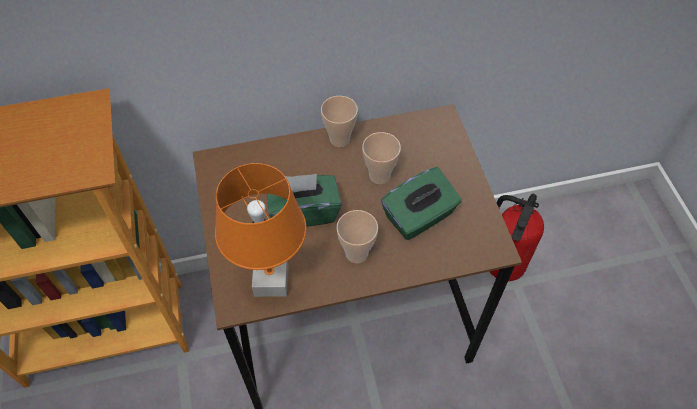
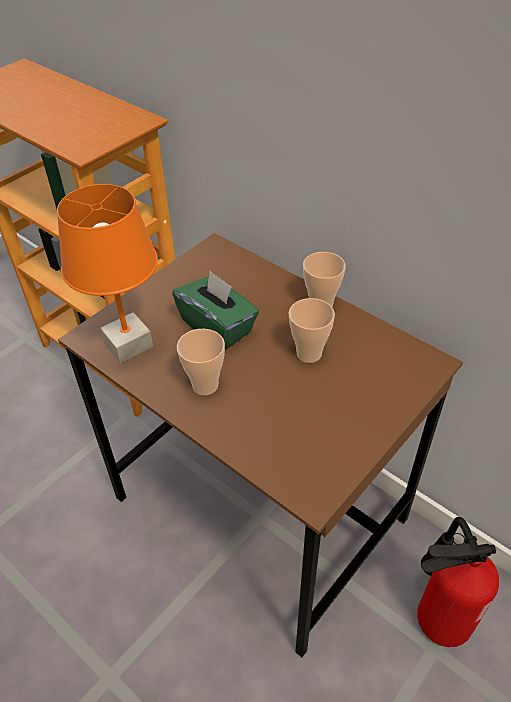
camera: 55 degrees right, 10 degrees down
(419, 217) = (290, 409): green tissue box -> none

